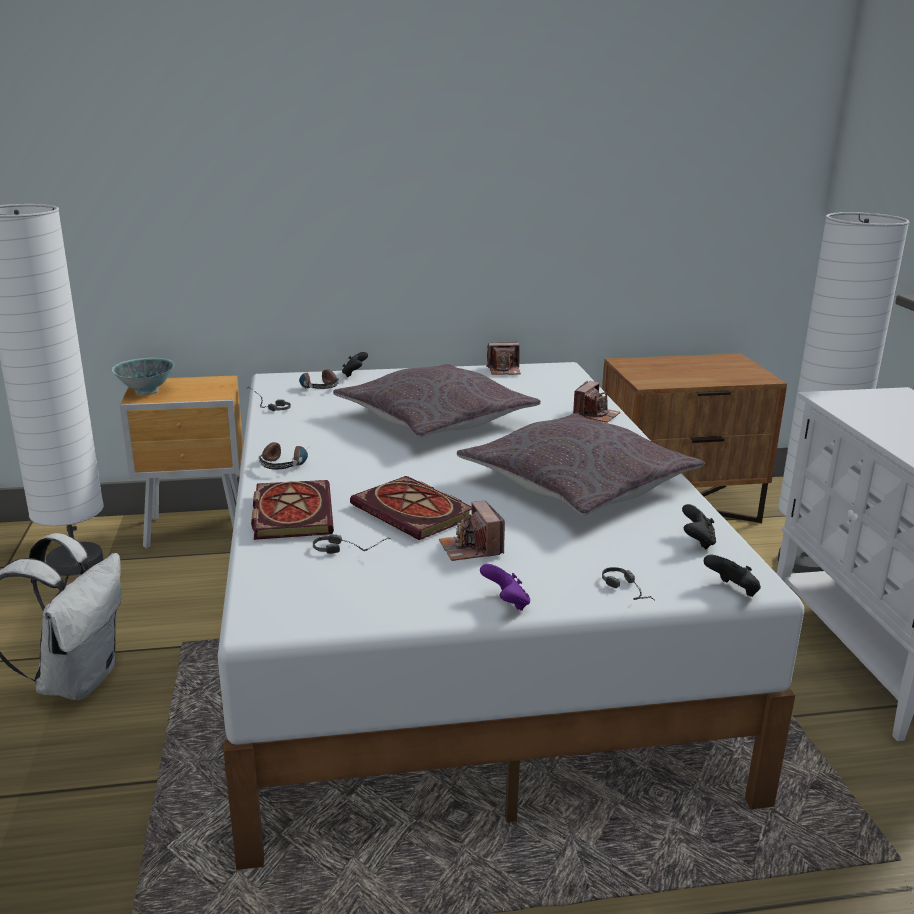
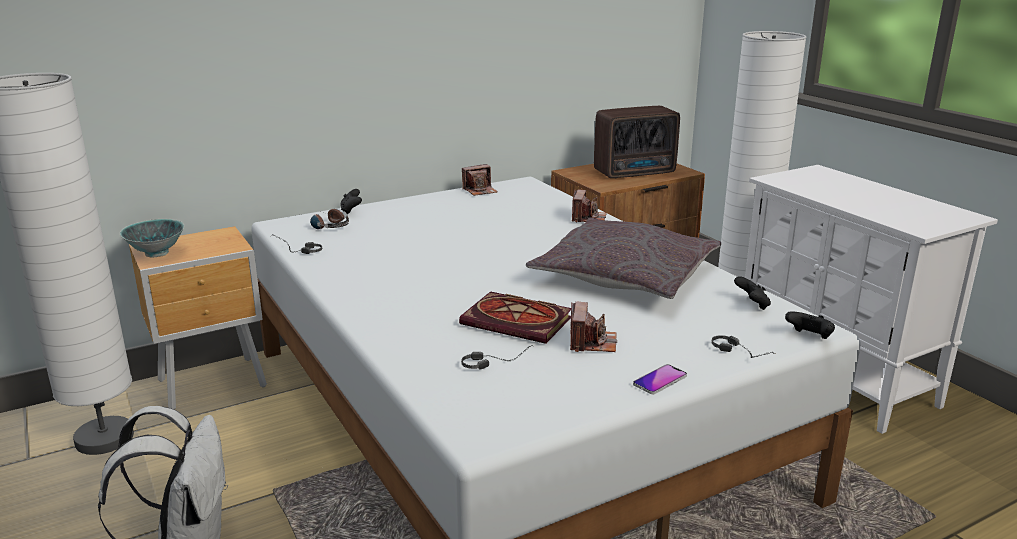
camera: 20 degrees left, 0 degrees up
(285, 462) = (364, 298): headphones -> none
(290, 513) = (412, 341): book -> none
(435, 419) = (460, 240): grey pillow -> none
(470, 548) = (592, 342): camera -> camera turned 135 degrees counterclockwise
(506, 603) = (660, 380): purple game controller -> phone
(702, 372) = (636, 173): none -> radio

